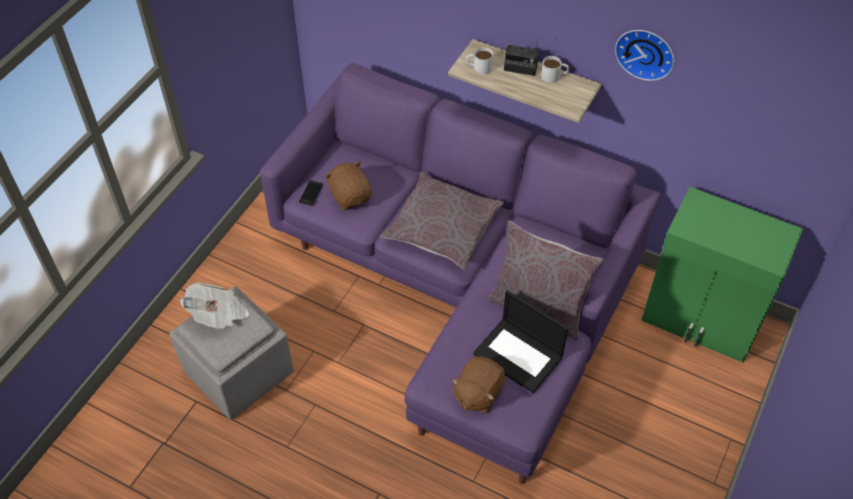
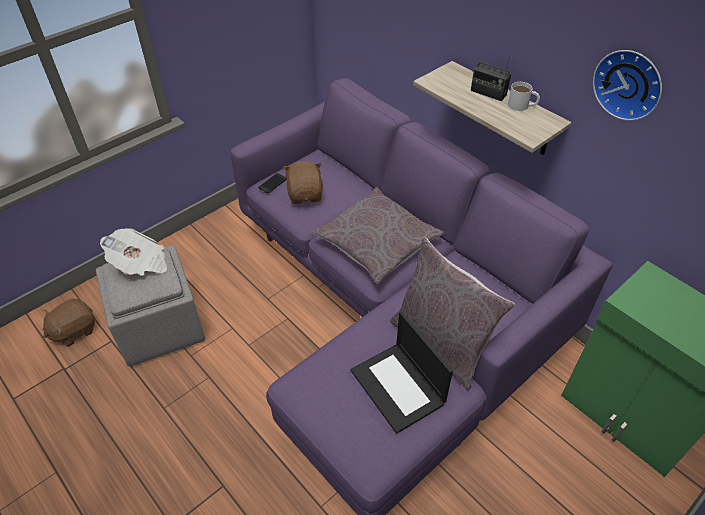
camera: 20 degrees right, 5 degrees down
(477, 393) = (336, 414): brown plush toy -> brown plush toy (74, 330)
(479, 67) = (446, 83): white mug -> none

